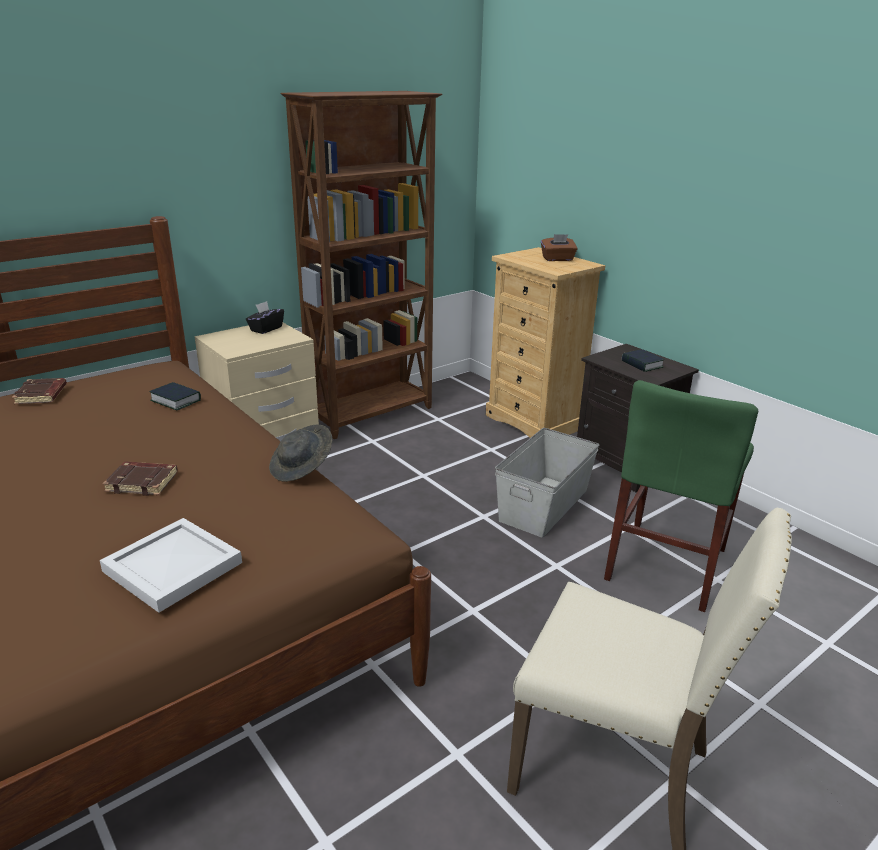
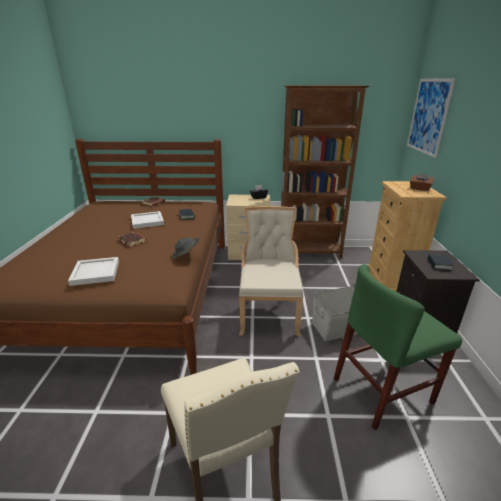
camera: 40 degrees right, 0 degrees up
(102, 436) = (147, 221): none -> white tray
(421, 536) = (269, 313): none -> beige chair
(527, 141) = (428, 116): none -> picture

